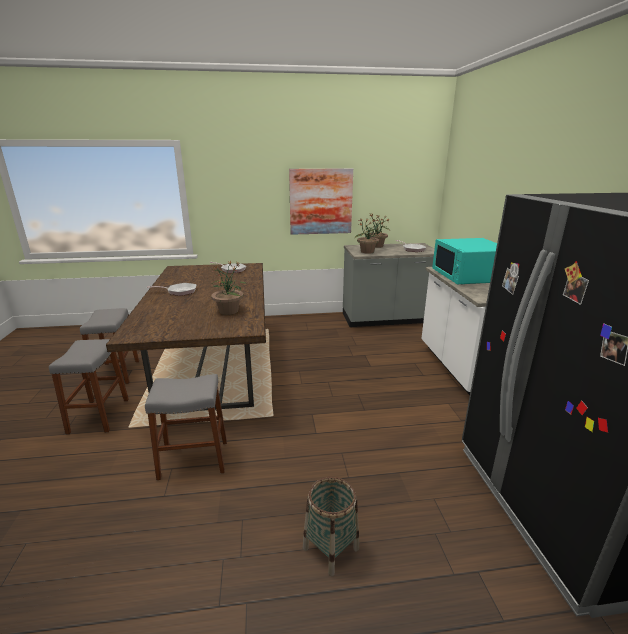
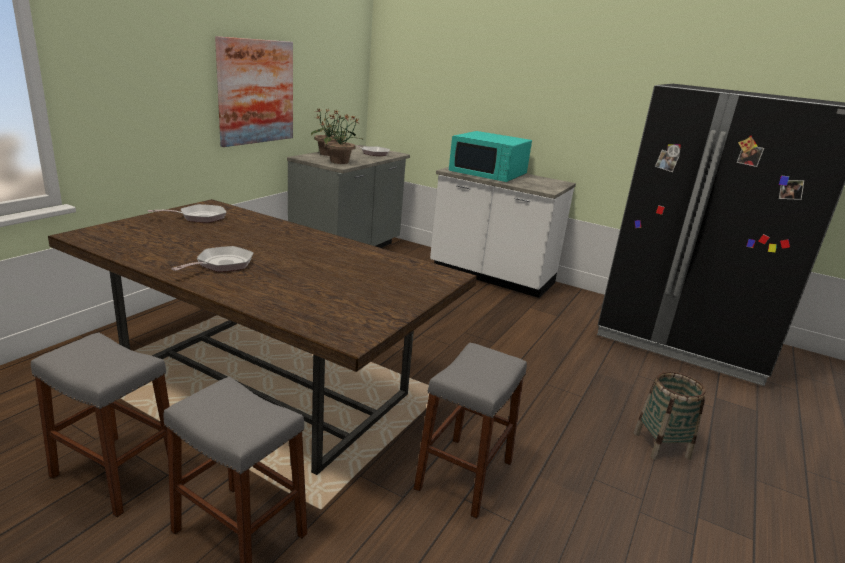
camera: 55 degrees left, 0 degrees up
(229, 311) = (368, 265): potted plant -> none

